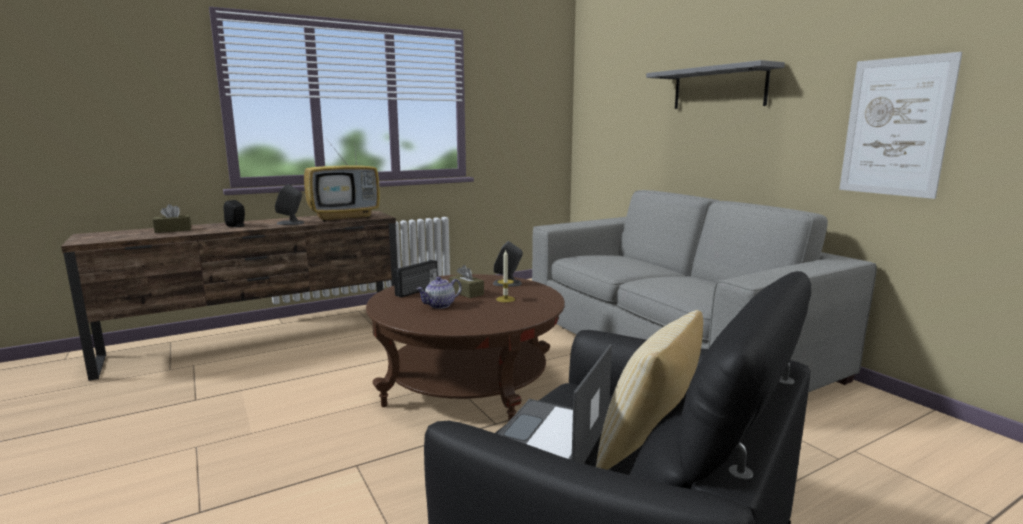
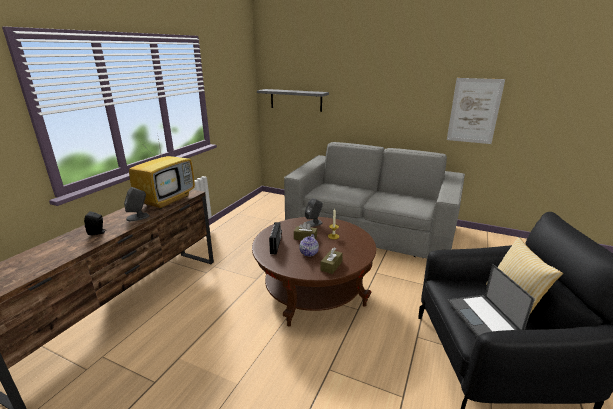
camera: 35 degrees left, 10 degrees up
(173, 230) = (44, 254): brown tissue box -> brown tissue box (331, 266)
(718, 88) = (374, 83): grey shelf -> grey shelf (296, 100)

